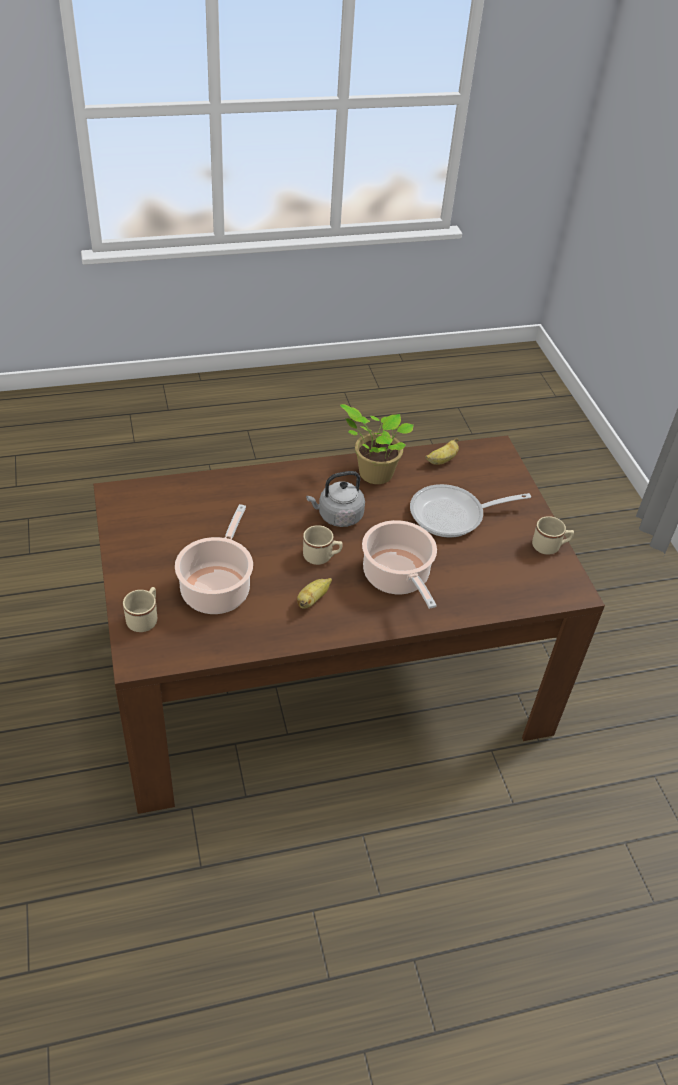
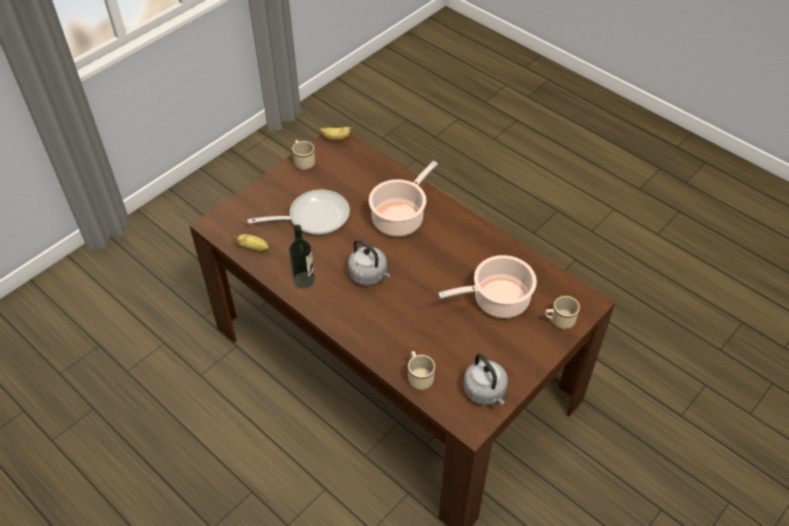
camera: 120 degrees left, 5 degrees up
(133, 519) = (485, 392): none -> grey kettle
(312, 600) = (458, 248): banana -> banana (336, 138)
(321, 557) = (417, 263): beige mug -> beige mug (419, 376)
(372, 473) = (304, 280): potted plant -> bottle
(453, 515) = (313, 217): frying pan -> frying pan turned 60 degrees counterclockwise

